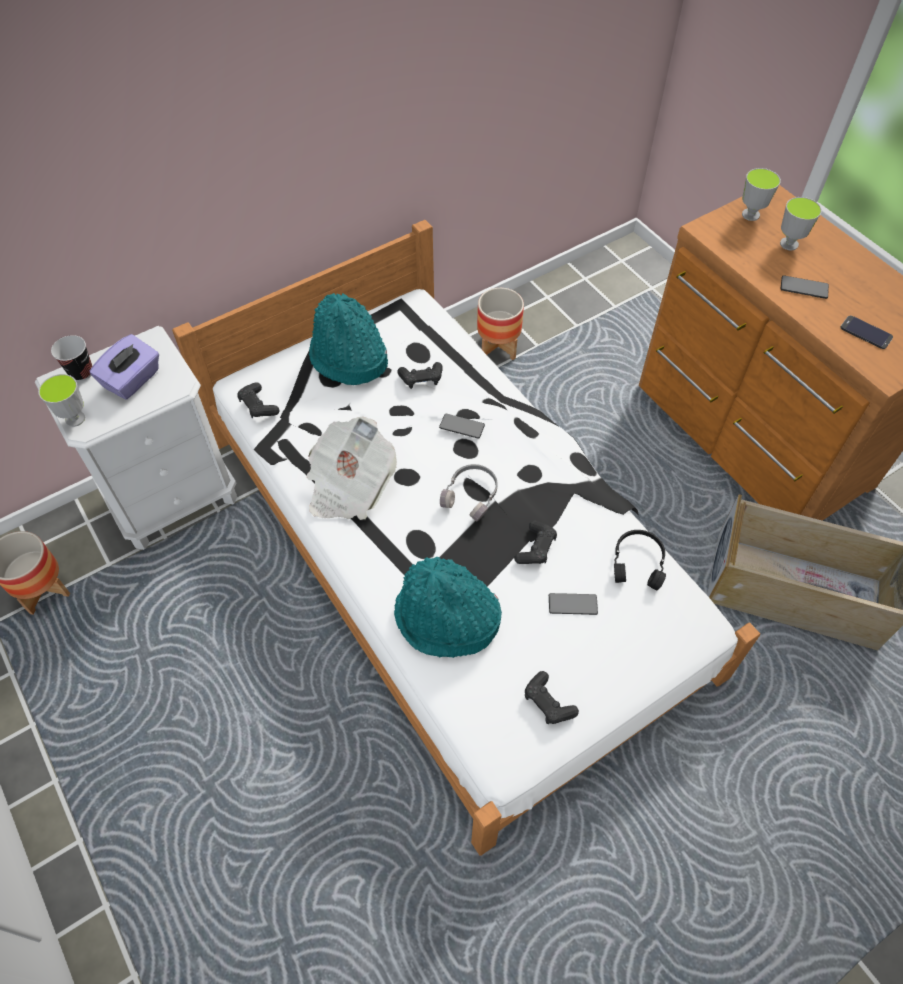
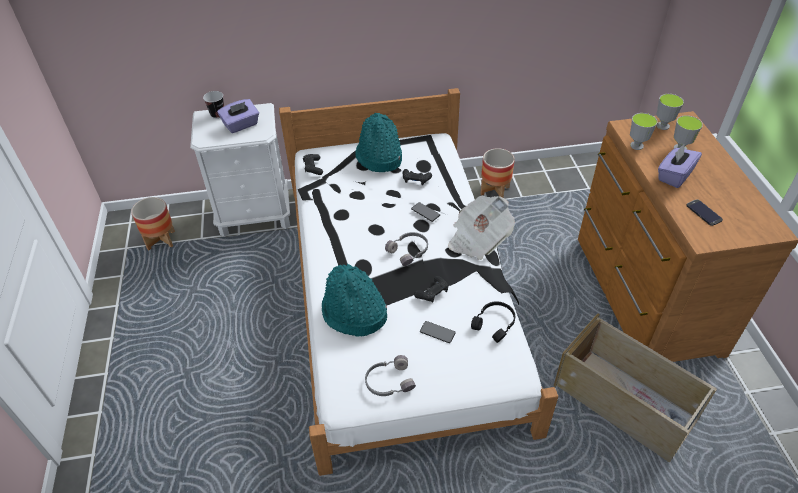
camera: 25 degrees right, 10 degrees down
(75, 419) = (201, 135): cup -> cup (636, 146)
(349, 486) = (339, 224): newspaper -> newspaper (478, 239)
(548, 702) = (388, 381): black game controller -> grey headphones
(804, 288) = (674, 176): phone -> purple tissue box

